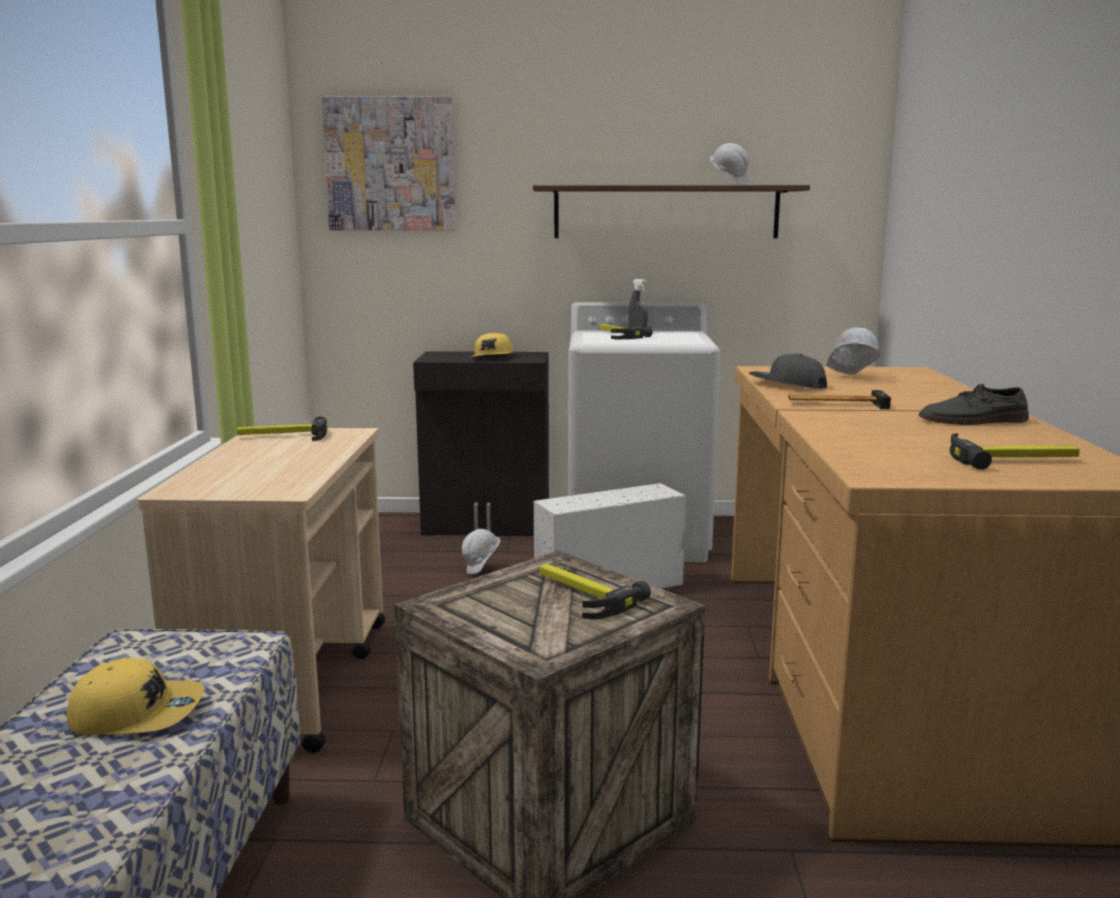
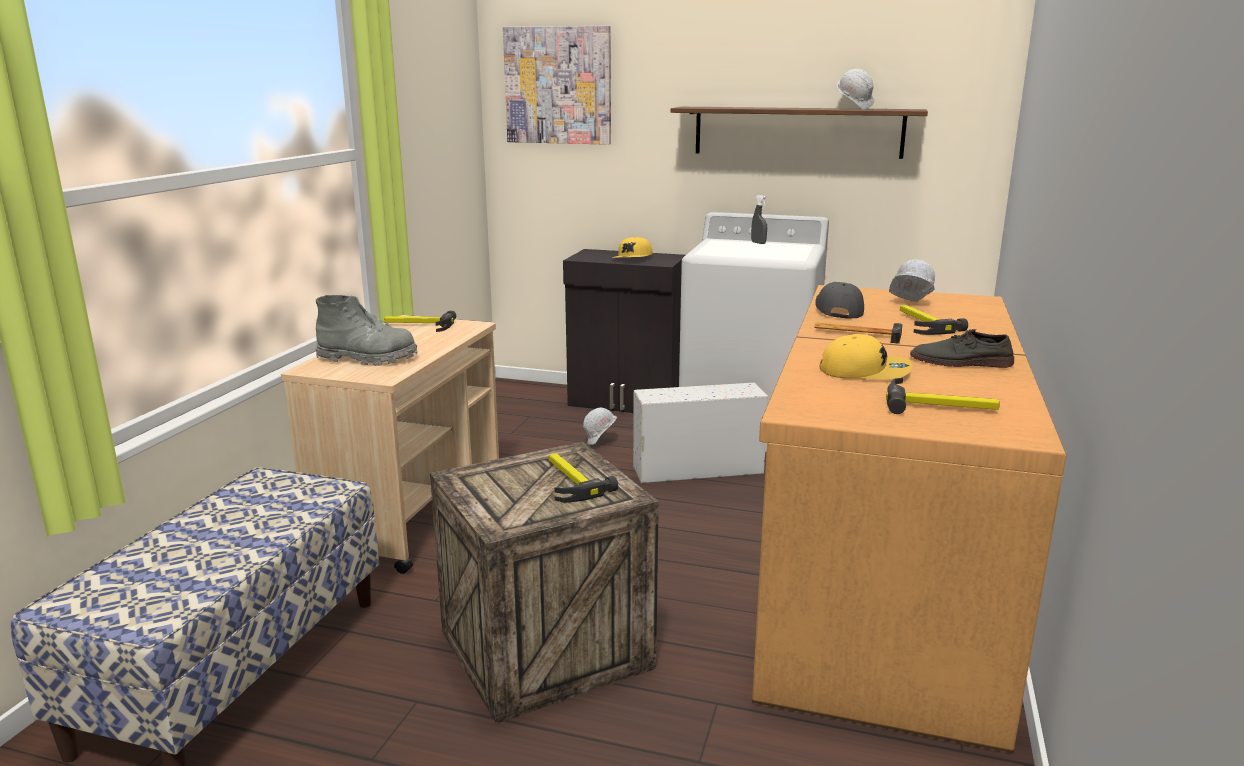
camera: 15 degrees right, 5 degrees up
(137, 713) = (239, 530): yellow cap -> yellow cap (865, 371)
(246, 474) = (367, 358): none -> grey boot
(616, 335) = (735, 246): hammer -> hammer (921, 324)
(787, 385) = (838, 309): grey cap -> grey cap turned 45 degrees clockwise

